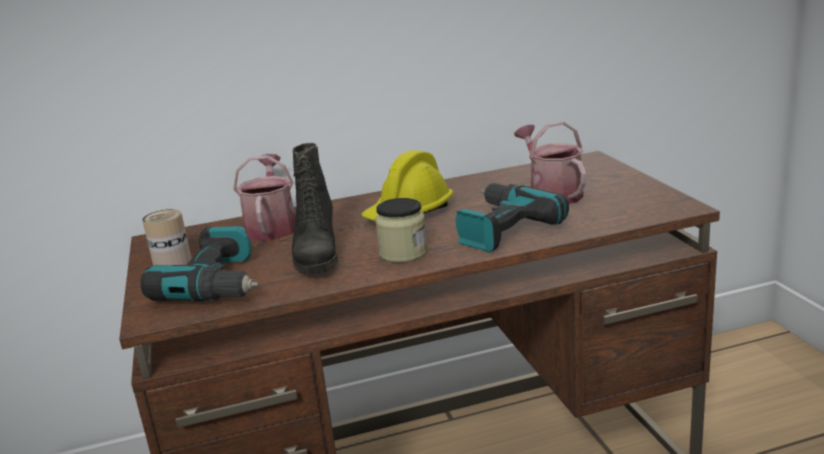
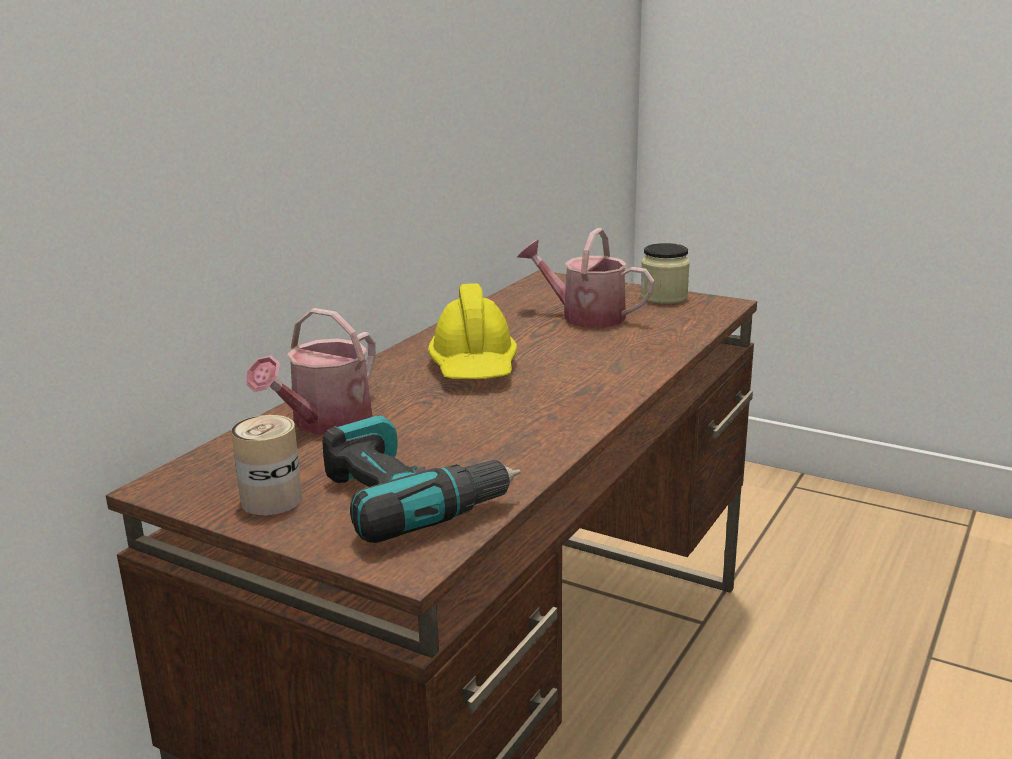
camera: 45 degrees left, 0 degrees up
(272, 227) = (325, 423): watering can -> watering can turned 105 degrees counterclockwise
(316, 256) = (466, 435): black boot -> none
(403, 253) = (561, 404): jar -> jar (664, 297)
(500, 229) = (608, 358): power drill -> none

